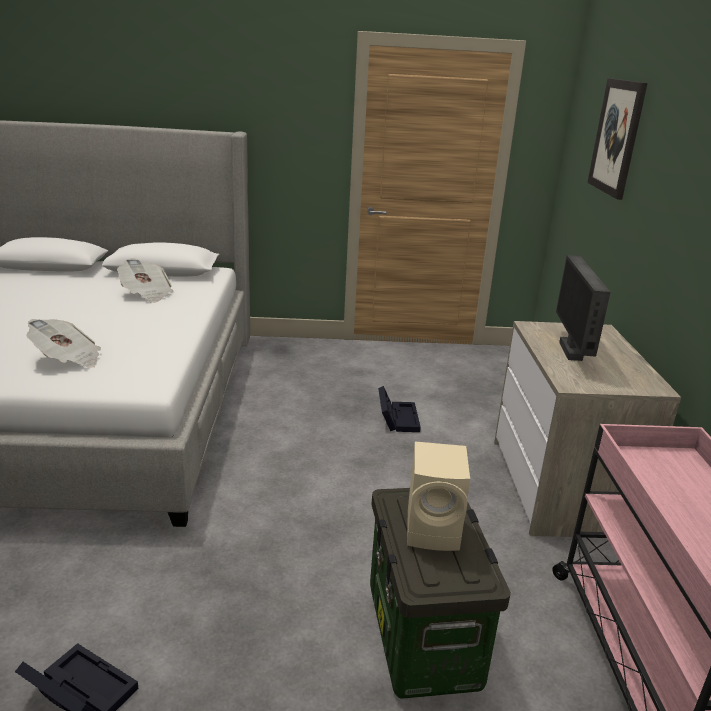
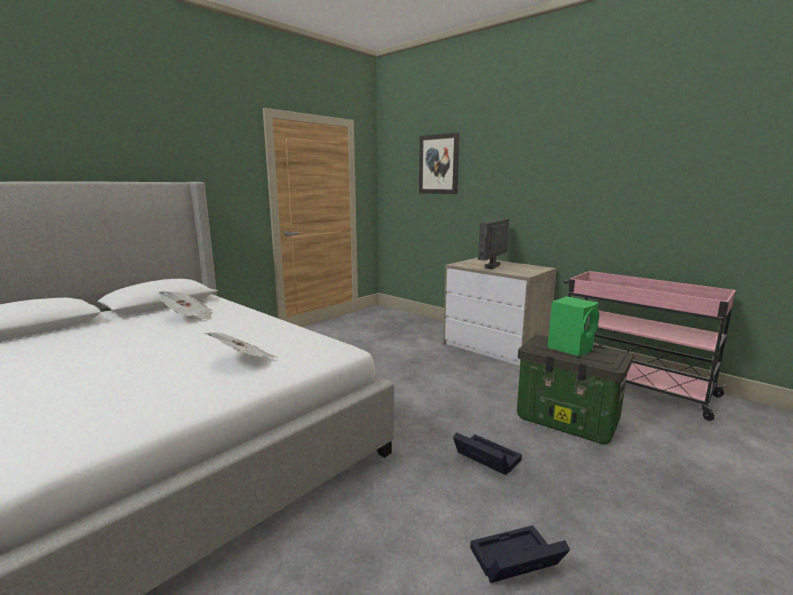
camera: 45 degrees left, 10 degrees down
(397, 418) = (384, 353): black storage box -> black storage box (484, 458)
(435, 530) = (571, 348): beige speaker -> green speaker
(572, 351) = (493, 267): monitor -> monitor turned 75 degrees clockwise

